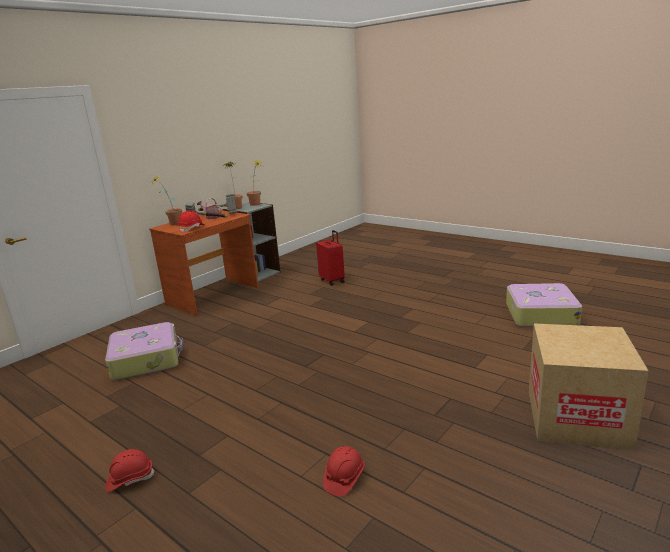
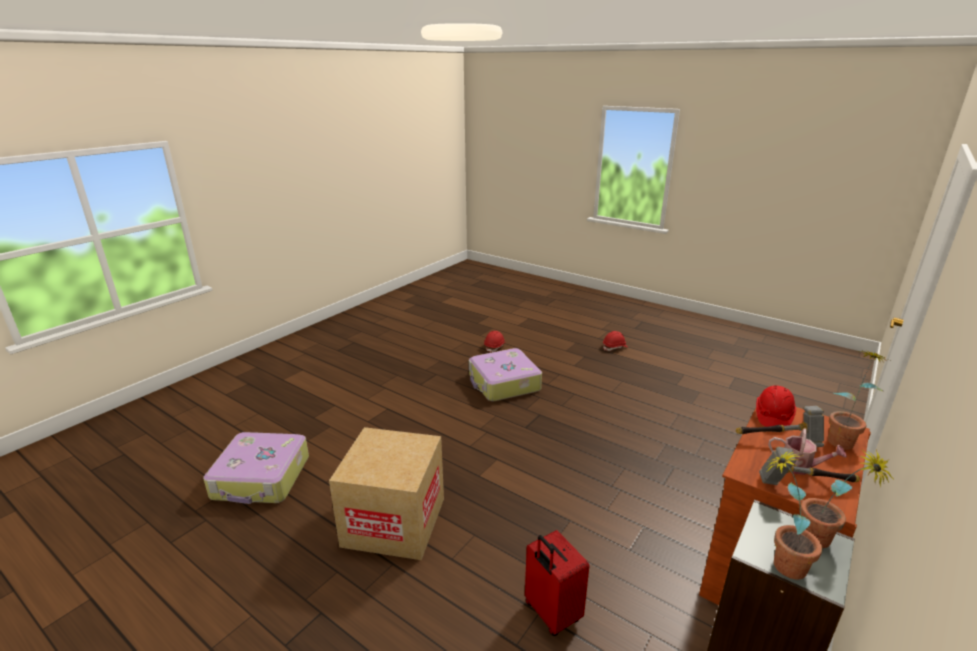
camera: 175 degrees right, 5 degrees up
(146, 359) = (711, 427): suitcase -> suitcase (503, 383)
(577, 418) = (346, 371): cardboard box -> cardboard box (394, 521)

